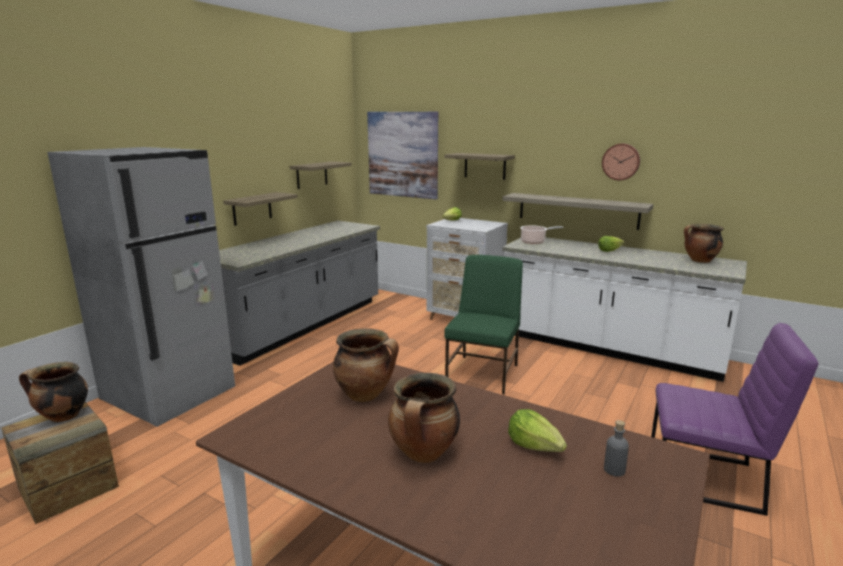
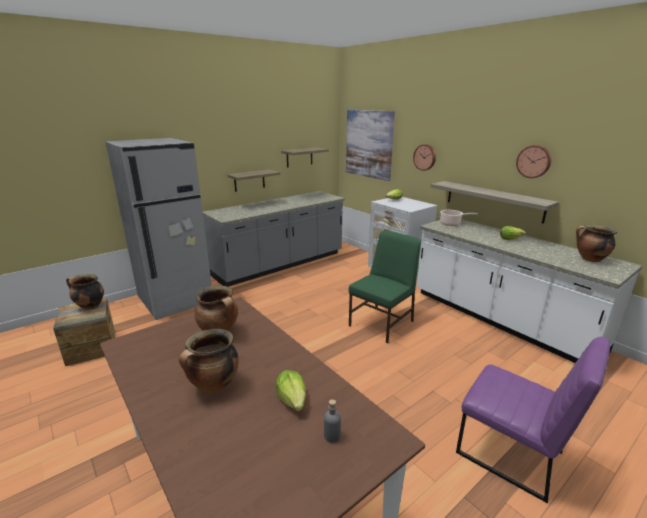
camera: 20 degrees right, 5 degrees up
(485, 166) = (425, 157): shelf -> wall clock

